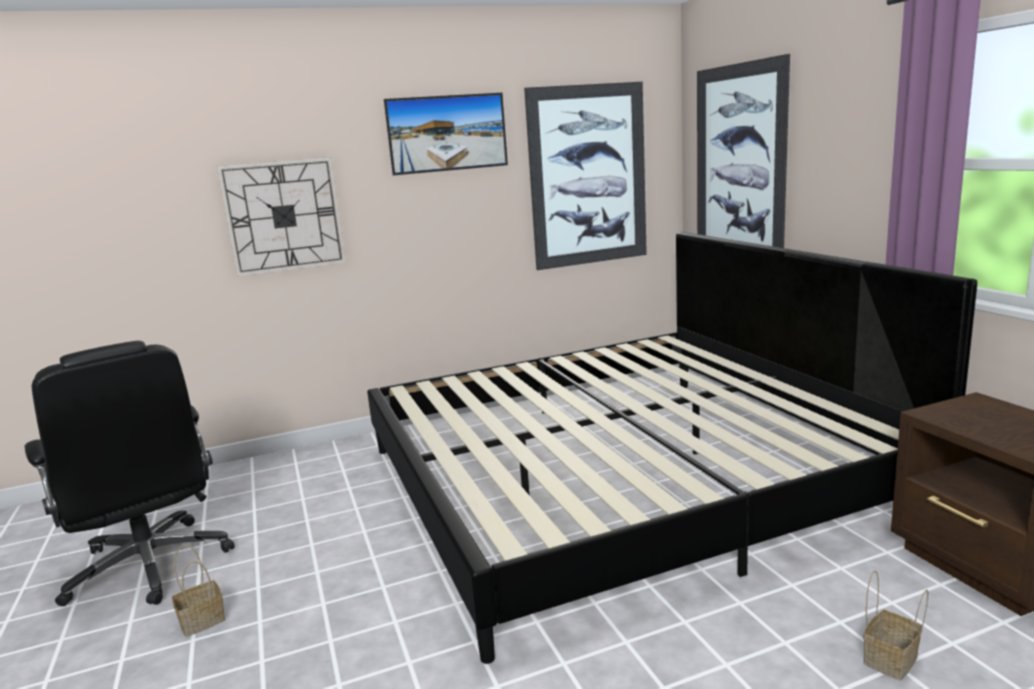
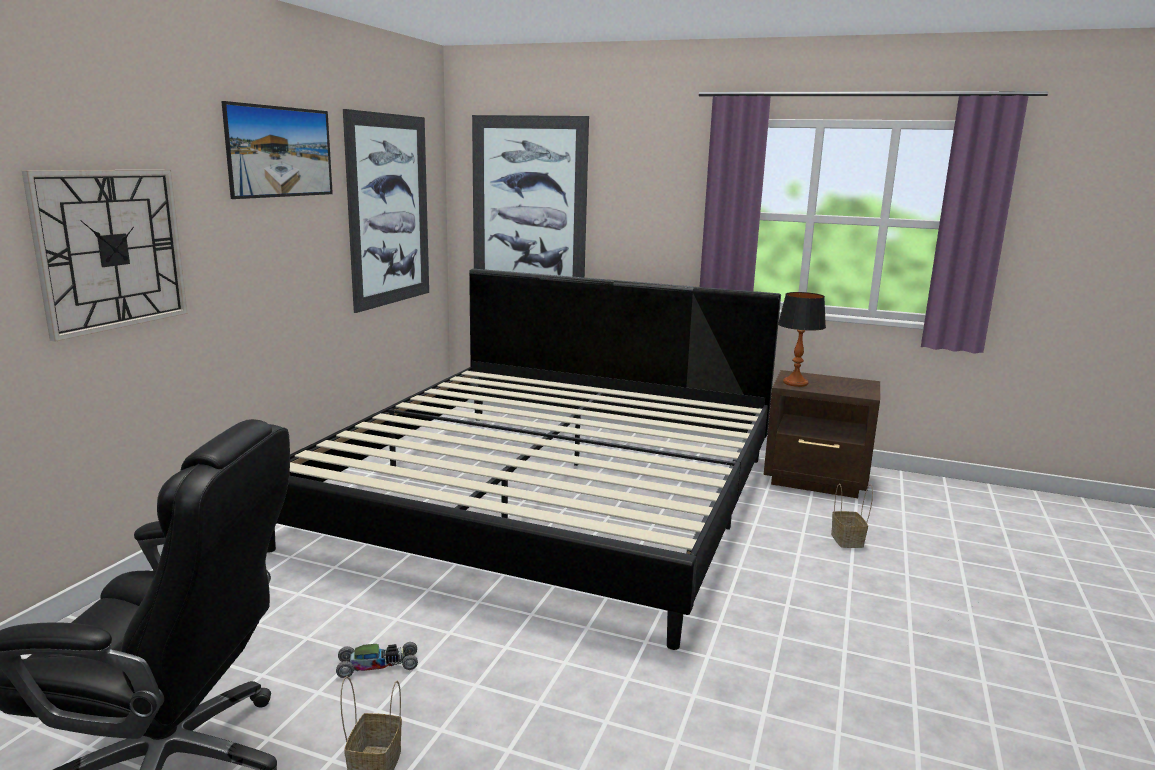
camera: 50 degrees left, 0 degrees up
(304, 558) = (378, 665): none -> toy car
(951, 413) = (795, 383): none -> table lamp

